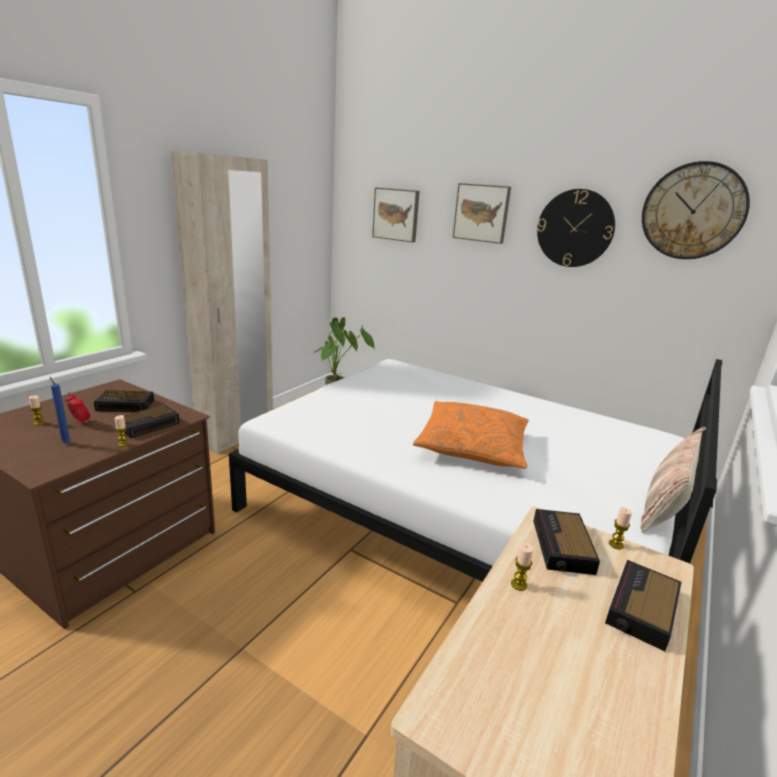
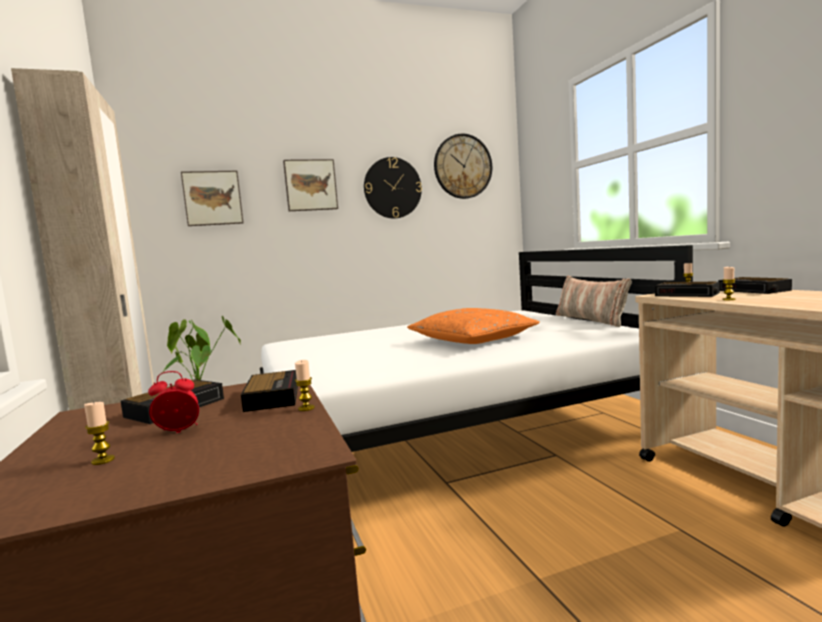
camera: 50 degrees left, 15 degrees down
(65, 443) = (233, 439): blue candle -> none

